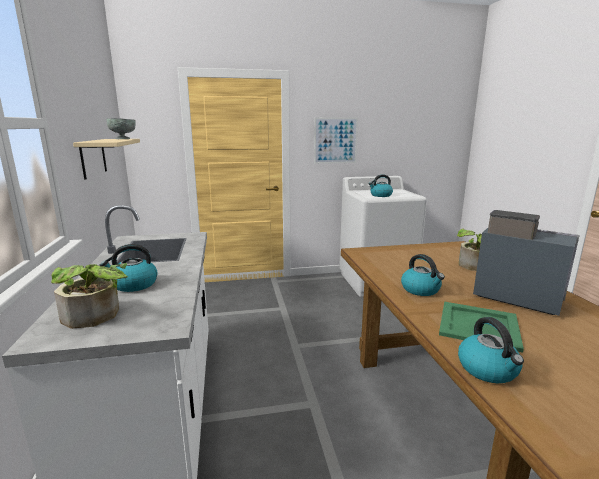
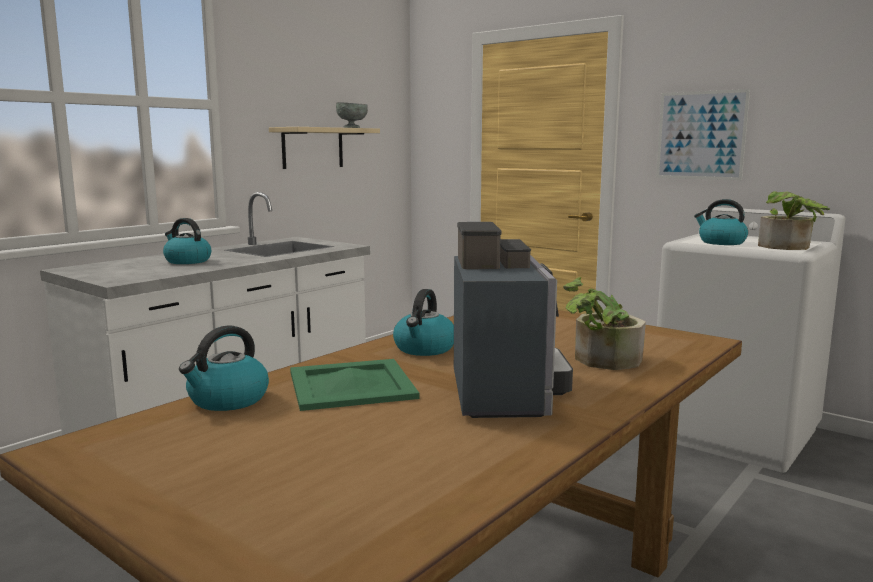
camera: 50 degrees right, 5 degrees down
(96, 317) = (115, 268): potted plant -> potted plant (789, 247)

